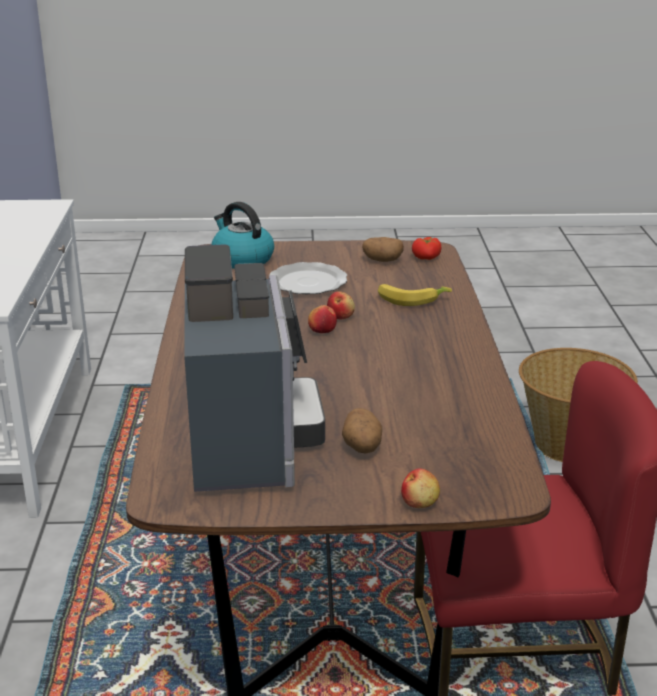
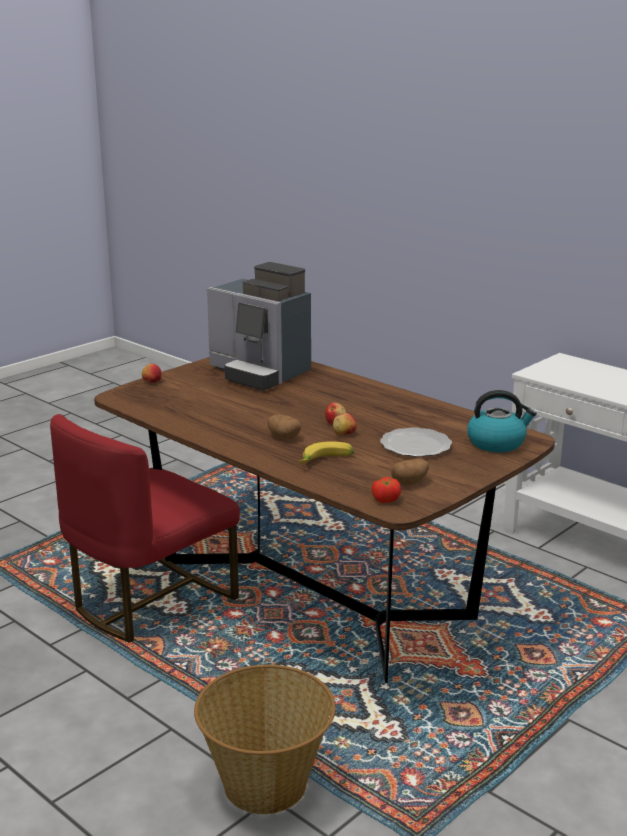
camera: 135 degrees right, 5 degrees down
(362, 447) = (208, 388): potato -> potato (283, 437)

